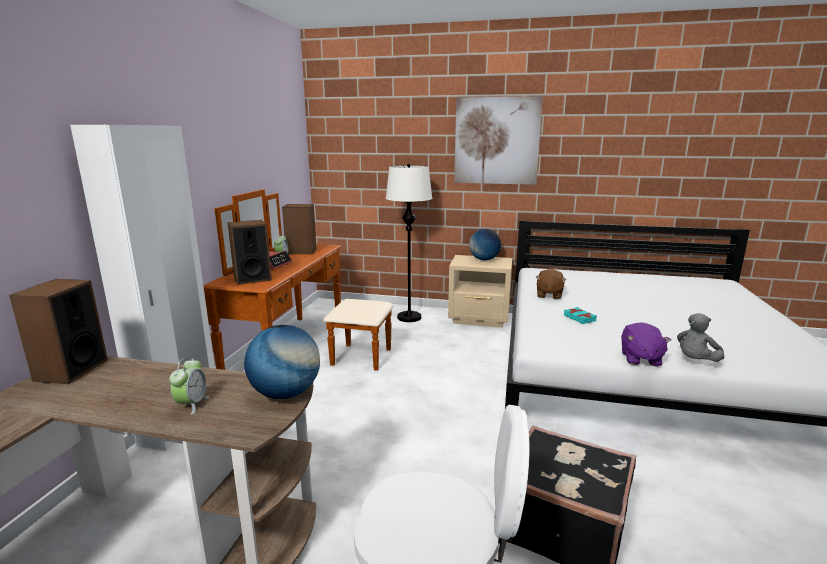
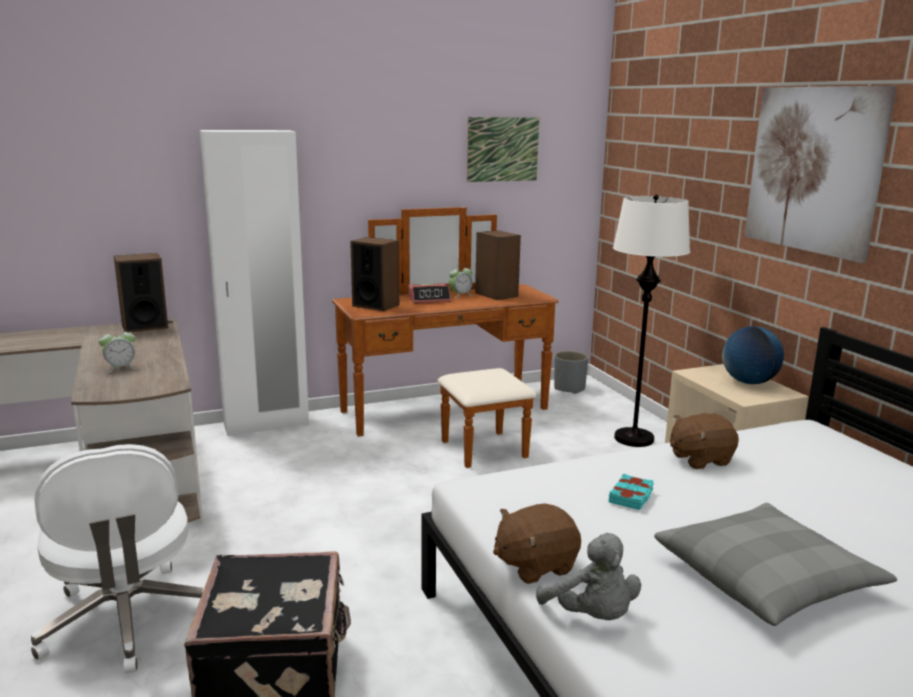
camera: 55 degrees right, 0 degrees up
(269, 142) = (502, 149): none -> picture
(285, 393) = (158, 386): globe -> none
(325, 308) = (569, 388): none -> grey planter
(640, 359) = (535, 565): purple plush toy -> brown plush toy
(671, 321) = (766, 578): none -> grey pillow
(695, 361) = (592, 616): grey plush toy -> grey plush toy turned 135 degrees counterclockwise

